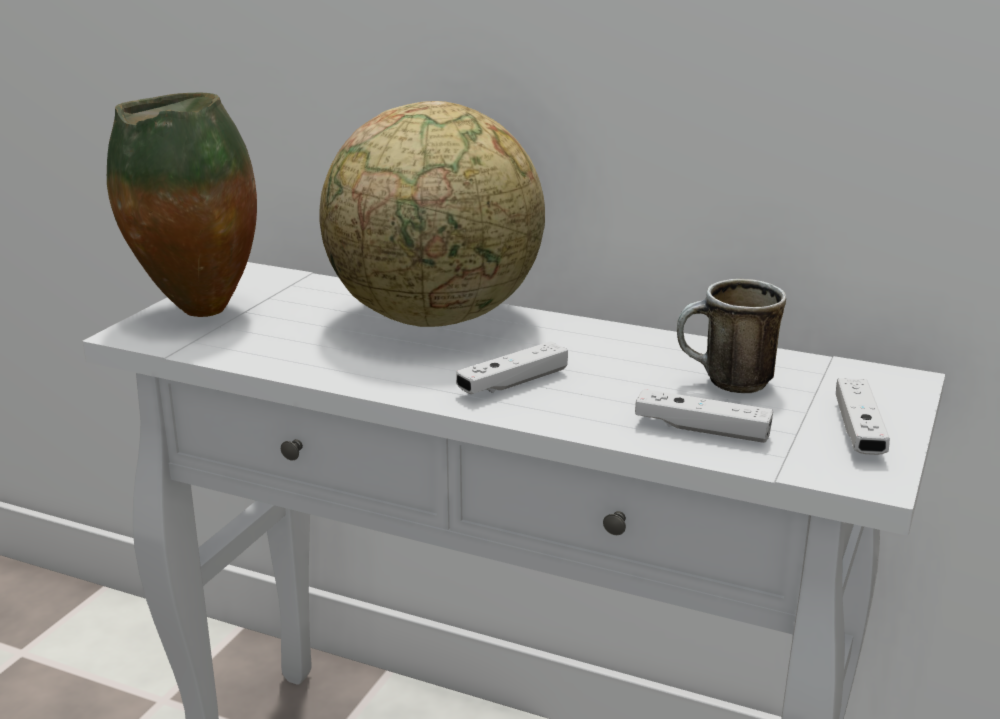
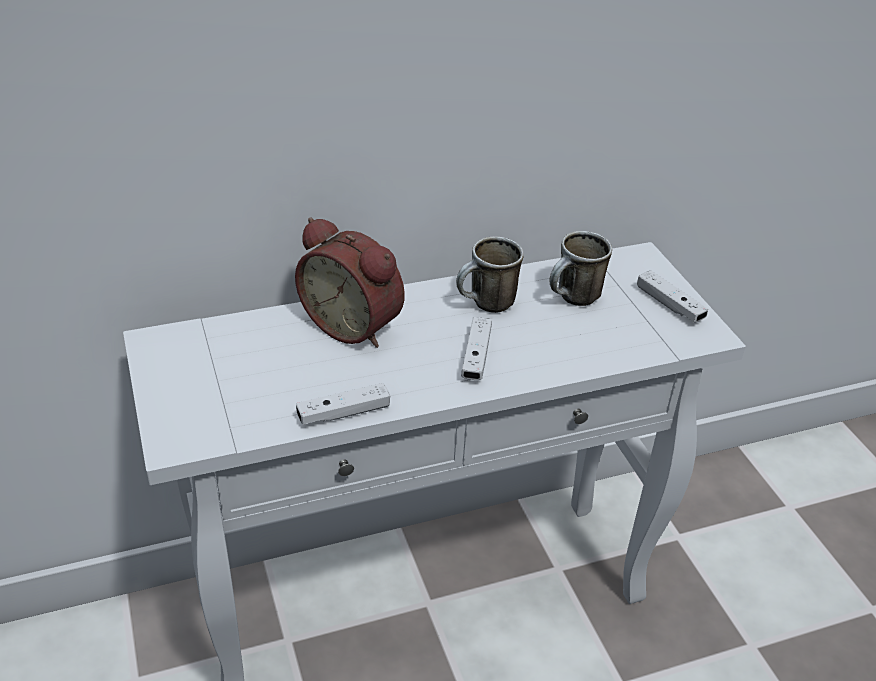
camera: 45 degrees left, 15 degrees up
(196, 313) = (186, 400): vase -> none
(436, 319) = (354, 325): globe -> alarm clock
(605, 353) = (486, 306): none -> mug
(702, 429) = (608, 341): white game controller -> white game controller (344, 413)

